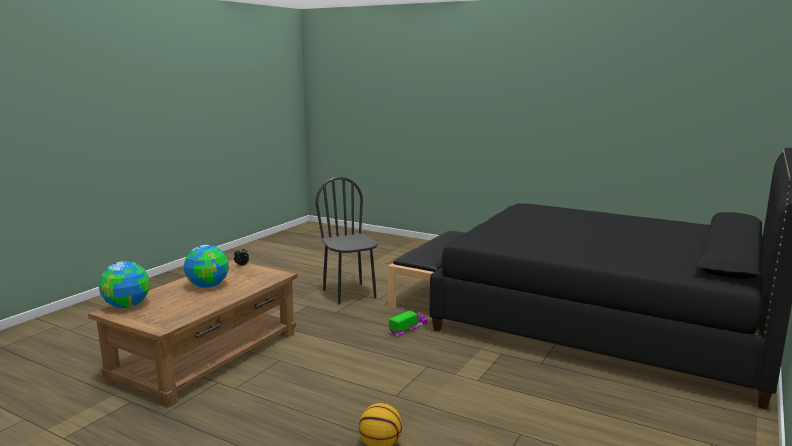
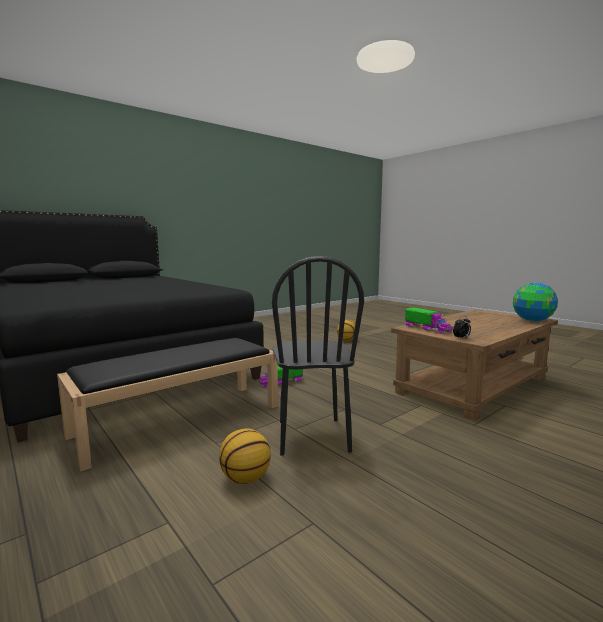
camera: 160 degrees left, 5 degrees down
(208, 286) = (477, 326): globe -> none
(263, 274) = (427, 329): none -> toy truck
(370, 275) = (245, 478): none -> basketball

